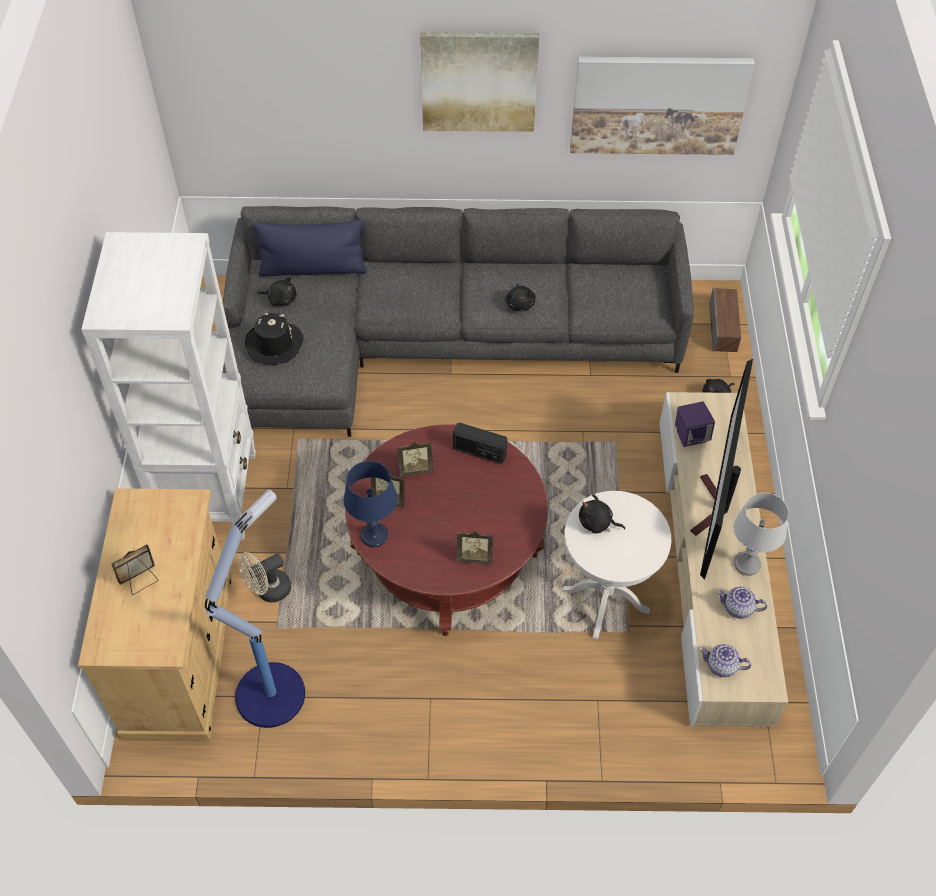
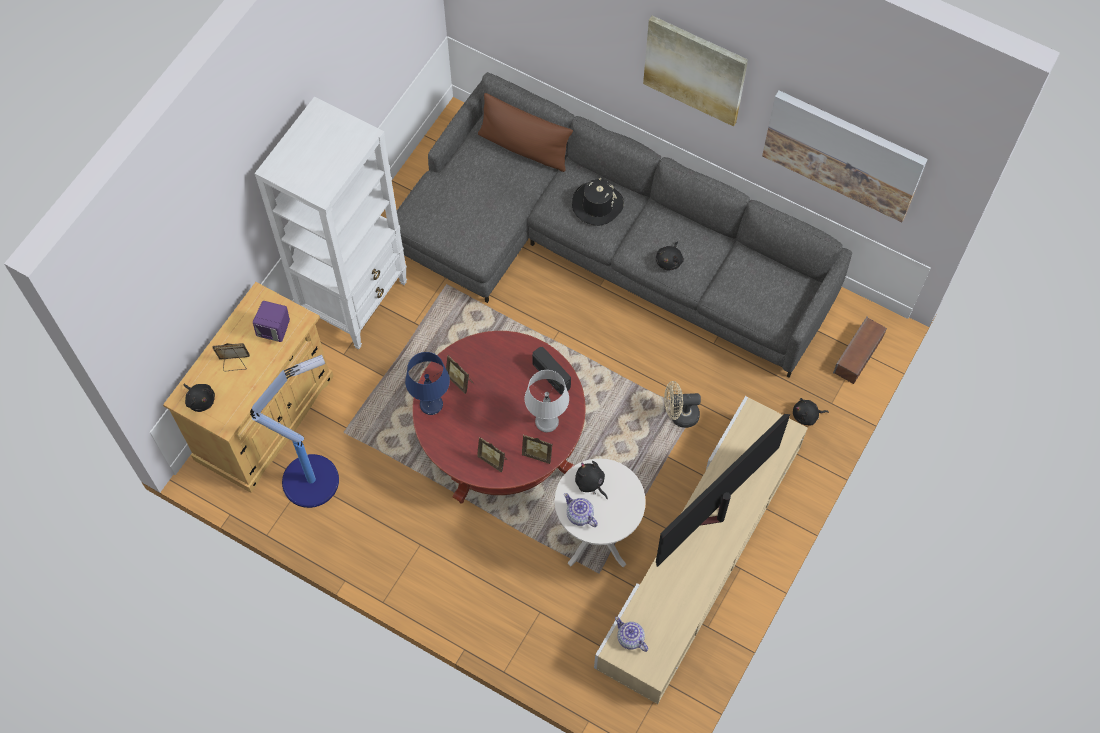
camera: 30 degrees right, 10 degrees up
(268, 591) = (353, 400): beige fan -> beige fan (679, 415)
(274, 344) = (453, 204): black hat -> black hat (597, 204)
(281, 299) = (482, 164): black plush toy -> black plush toy (200, 400)
(313, 269) = (524, 147): blue pillow -> brown pillow
(415, 469) = (494, 366): picture frame -> picture frame (538, 453)
(691, 435) = (738, 444): purple speaker -> purple speaker (275, 330)
(738, 608) = (674, 602): teapot -> teapot (580, 515)
(746, 564) = (706, 572): grey table lamp -> grey table lamp (546, 422)

